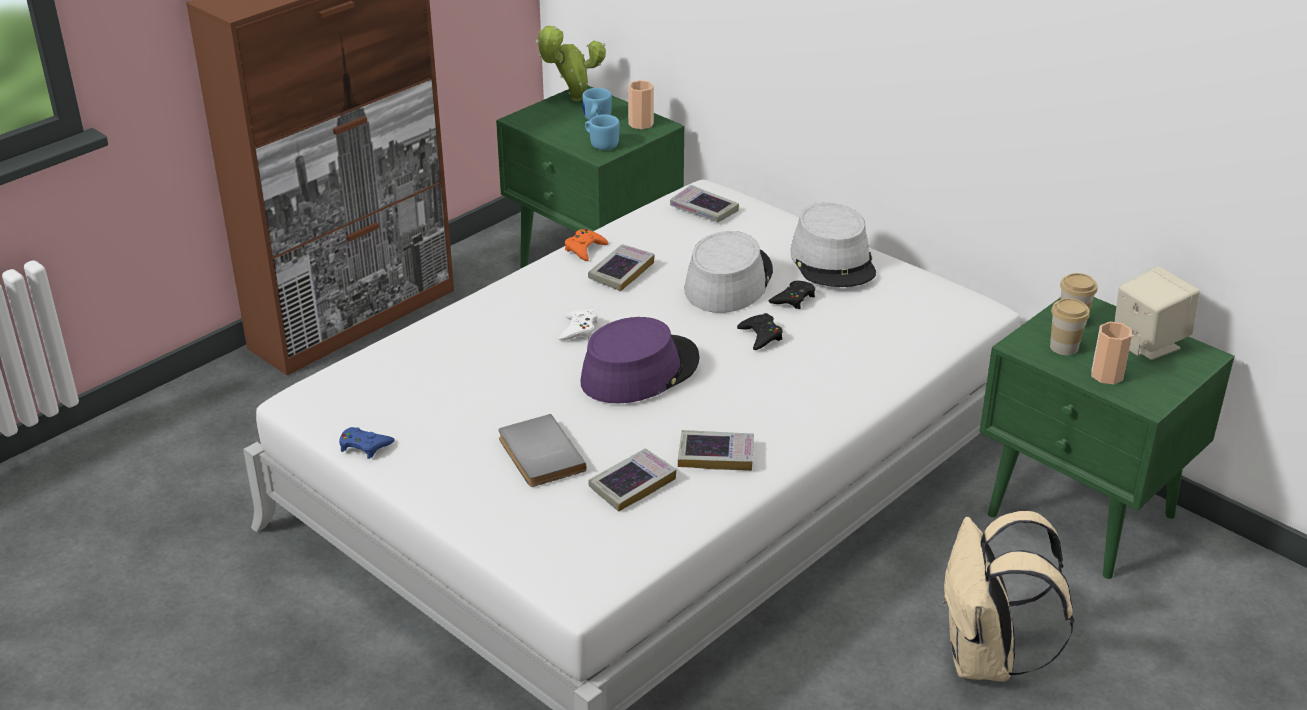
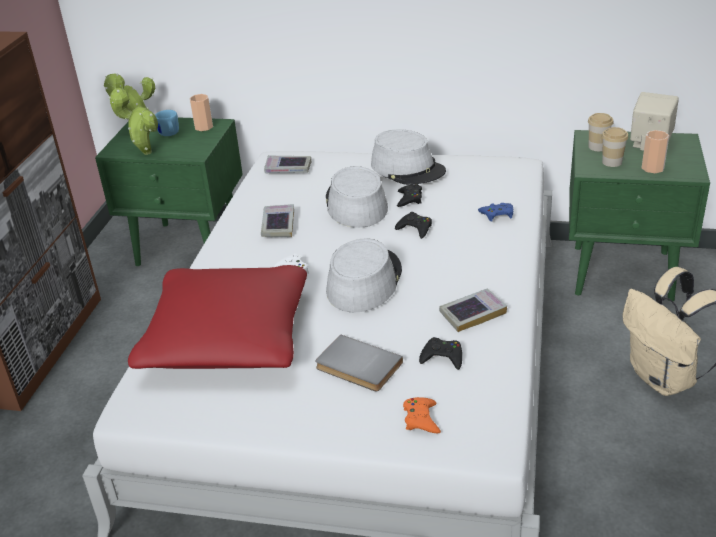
camera: 30 degrees left, 0 degrees up
(364, 446) = (219, 421): blue game controller -> blue game controller (497, 214)
(450, 371) = (228, 338): none -> red pillow
(549, 132) = (144, 152): none -> potted plant
(584, 249) = (235, 220): orange game controller -> orange game controller (421, 419)
(601, 144) = (190, 147): blue mug -> none
(632, 484) = (442, 357): book -> black game controller
(639, 371) = (364, 281): purple hat -> grey hat

